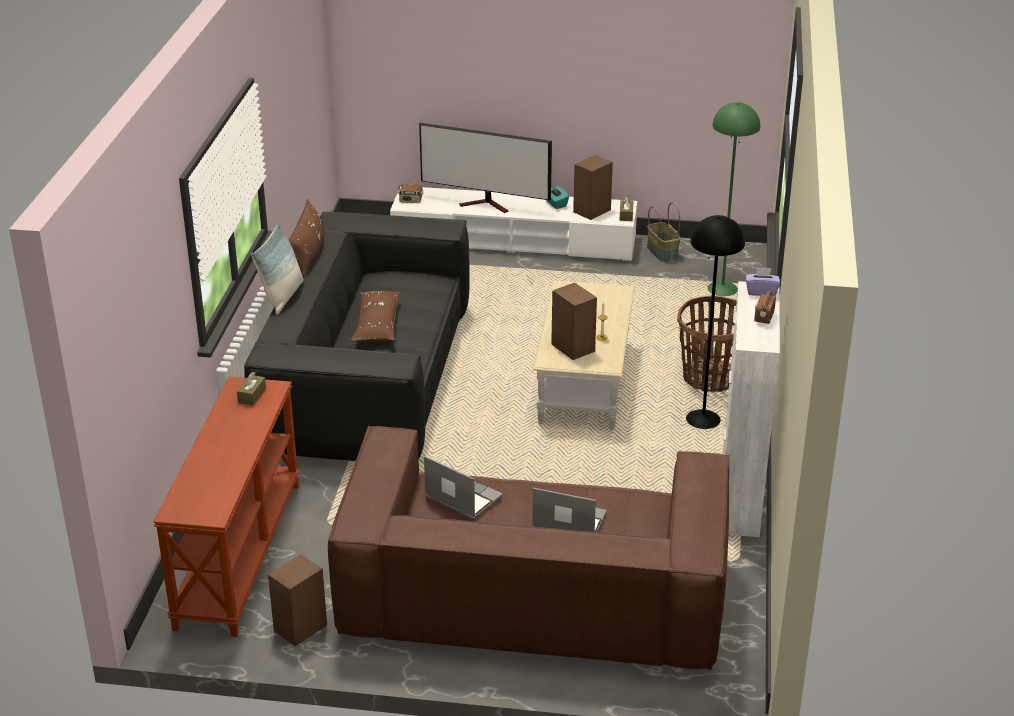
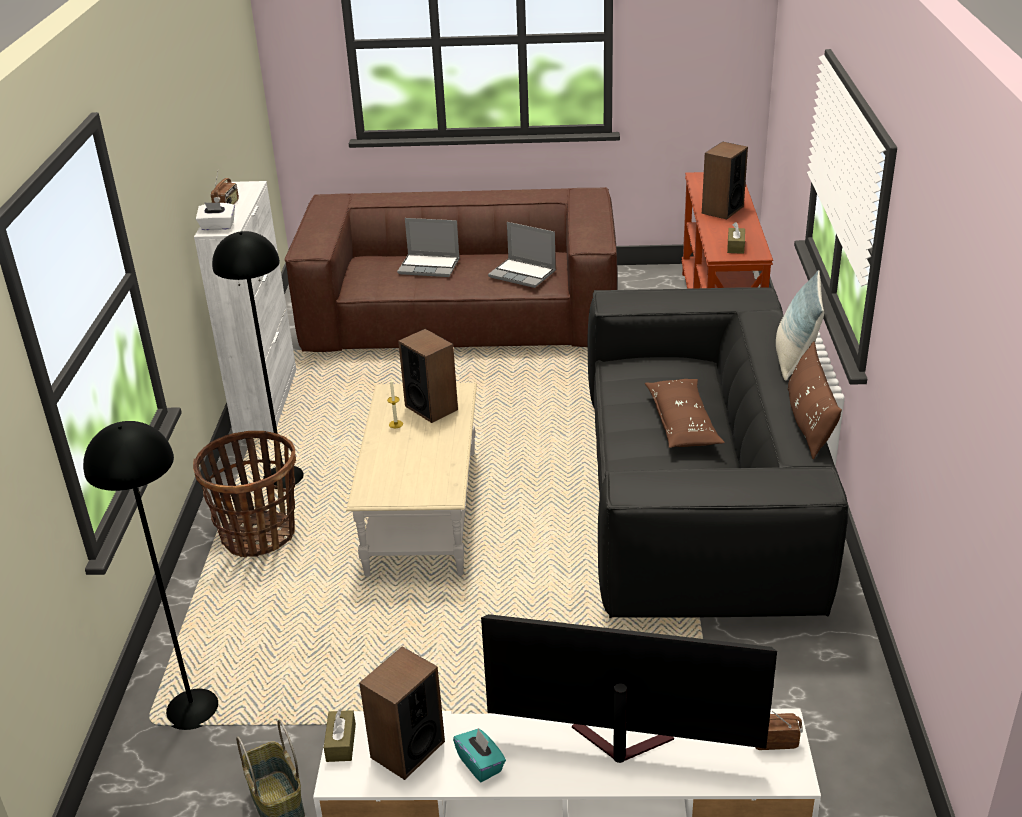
camera: 175 degrees right, 0 degrees up
(301, 628) = (637, 282): speaker -> speaker (722, 210)
(722, 289) = (192, 708): green floor lamp -> black floor lamp
(761, 291) = (217, 227): purple tissue box -> white tissue box

